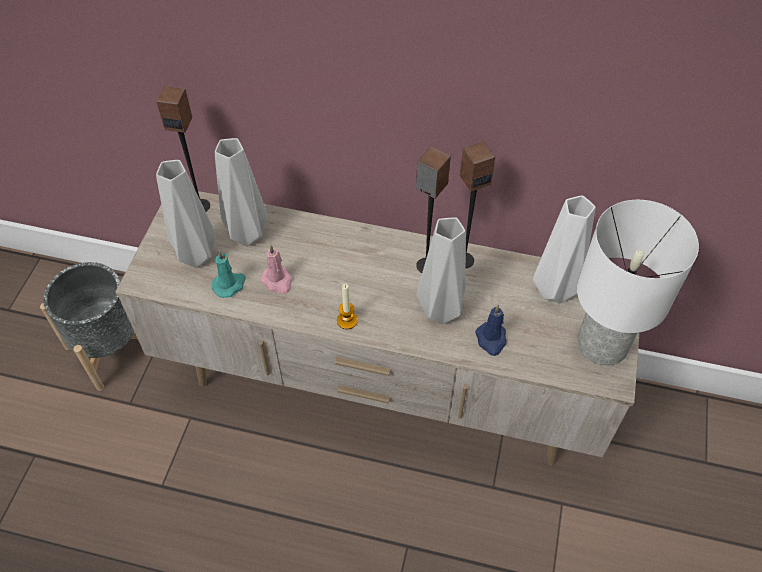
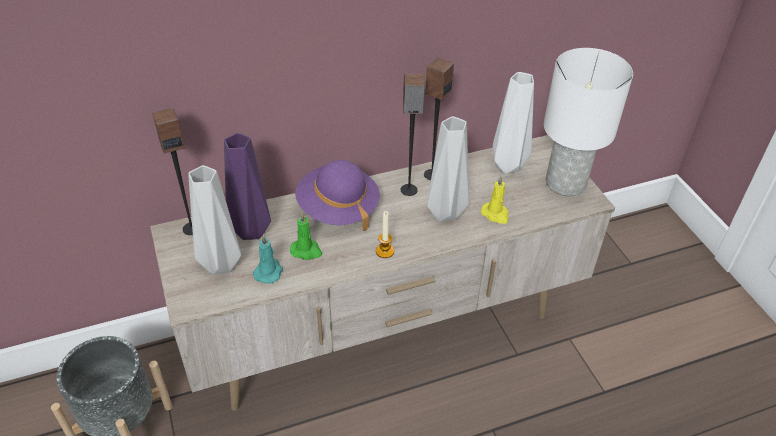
camera: 35 degrees left, 10 degrees down
(248, 236) = (253, 231): grey vase -> purple vase
(278, 281) = (306, 251): pink candle -> green candle
(341, 252) = (338, 209): none -> purple hat
(491, 340) = (495, 214): blue candle -> yellow candle

